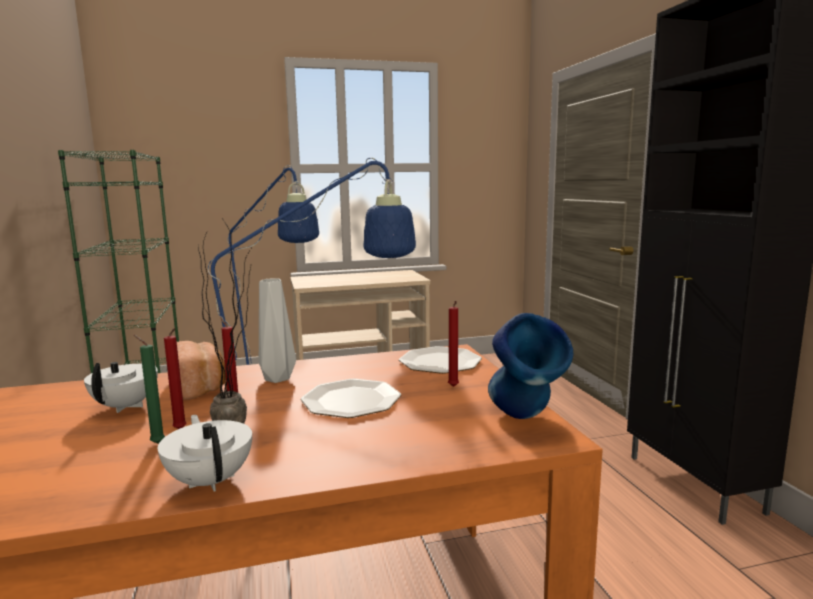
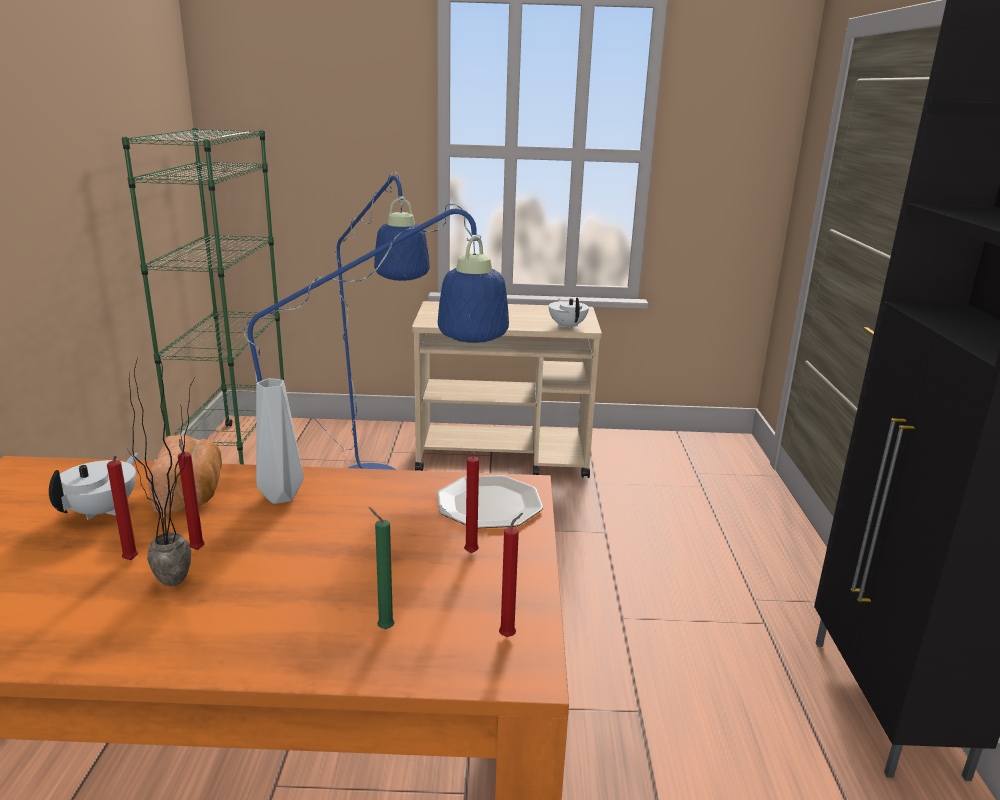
camera: 15 degrees right, 10 degrees up
(156, 443) = (96, 576): green candle -> green candle (383, 628)
(211, 480) = (113, 645): white teapot -> white teapot (567, 326)
(351, 401) = (335, 552): plate -> none
(525, 422) = (509, 635): blue vase -> red candle

